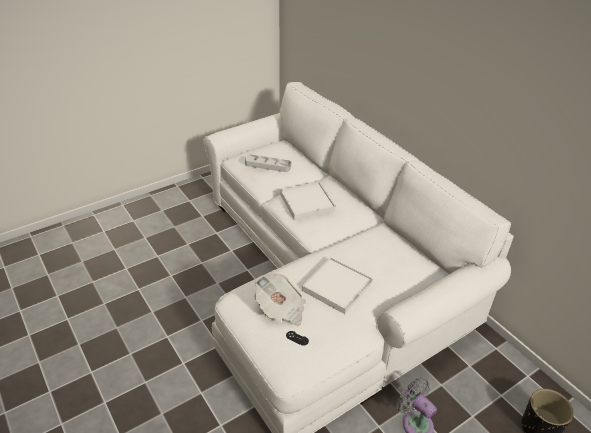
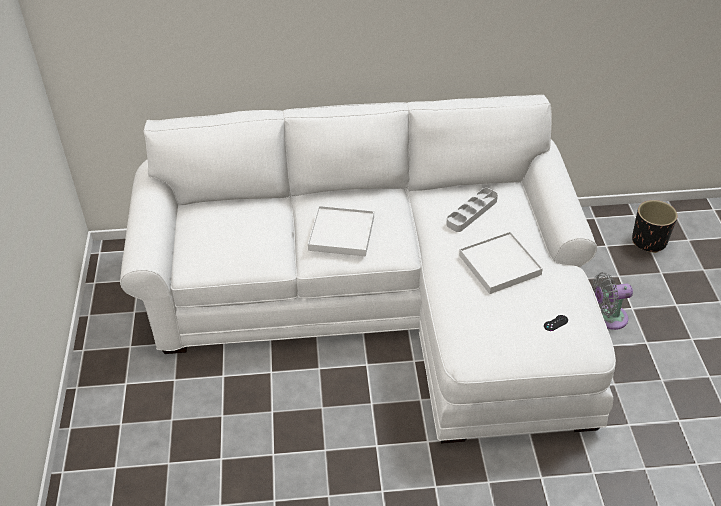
camera: 60 degrees left, 5 degrees up
(267, 165) = (238, 239): grey tray -> grey tray (472, 212)
(281, 309) = (508, 321): newspaper -> none

